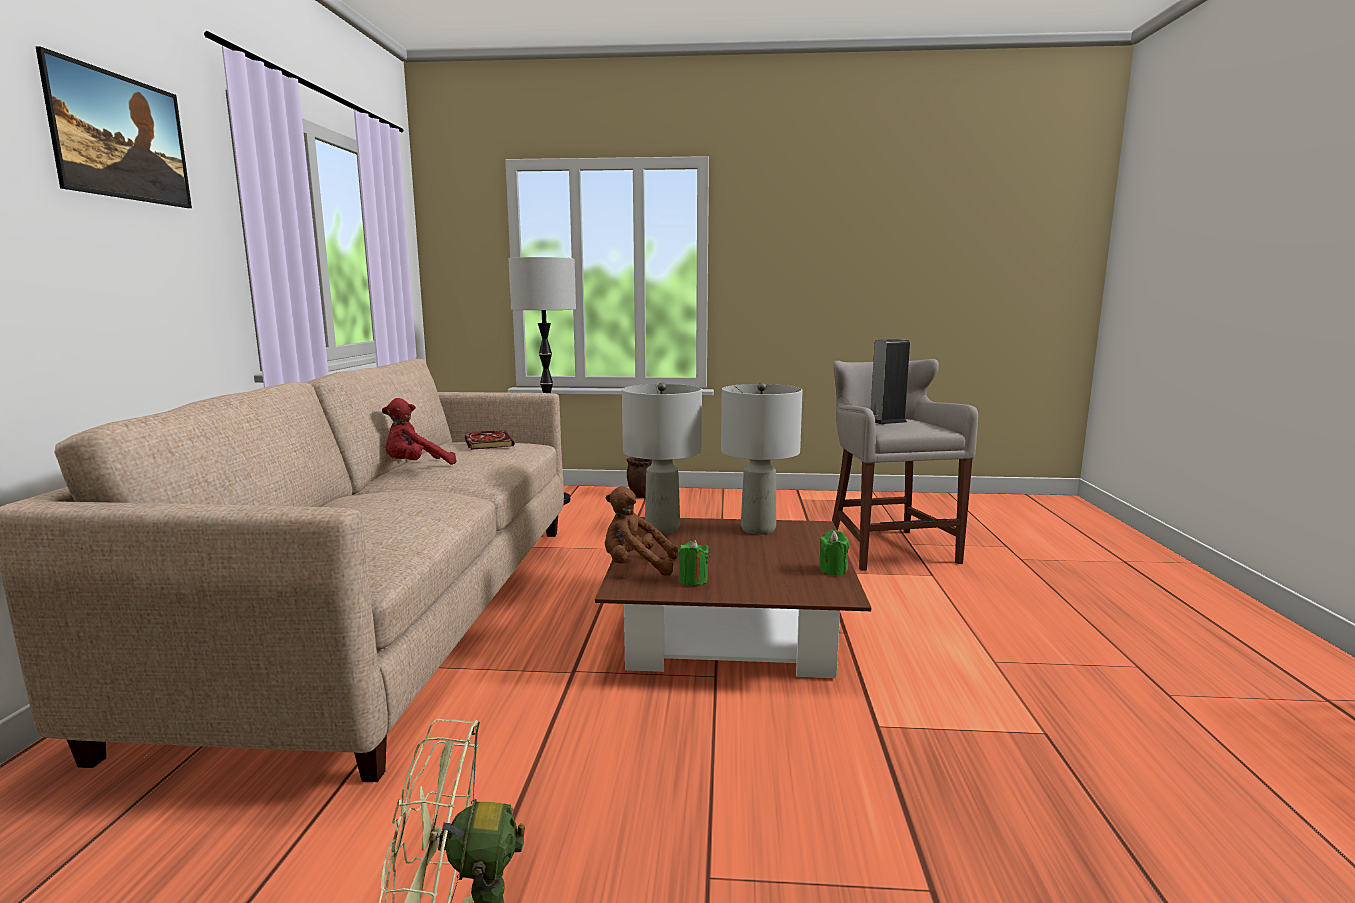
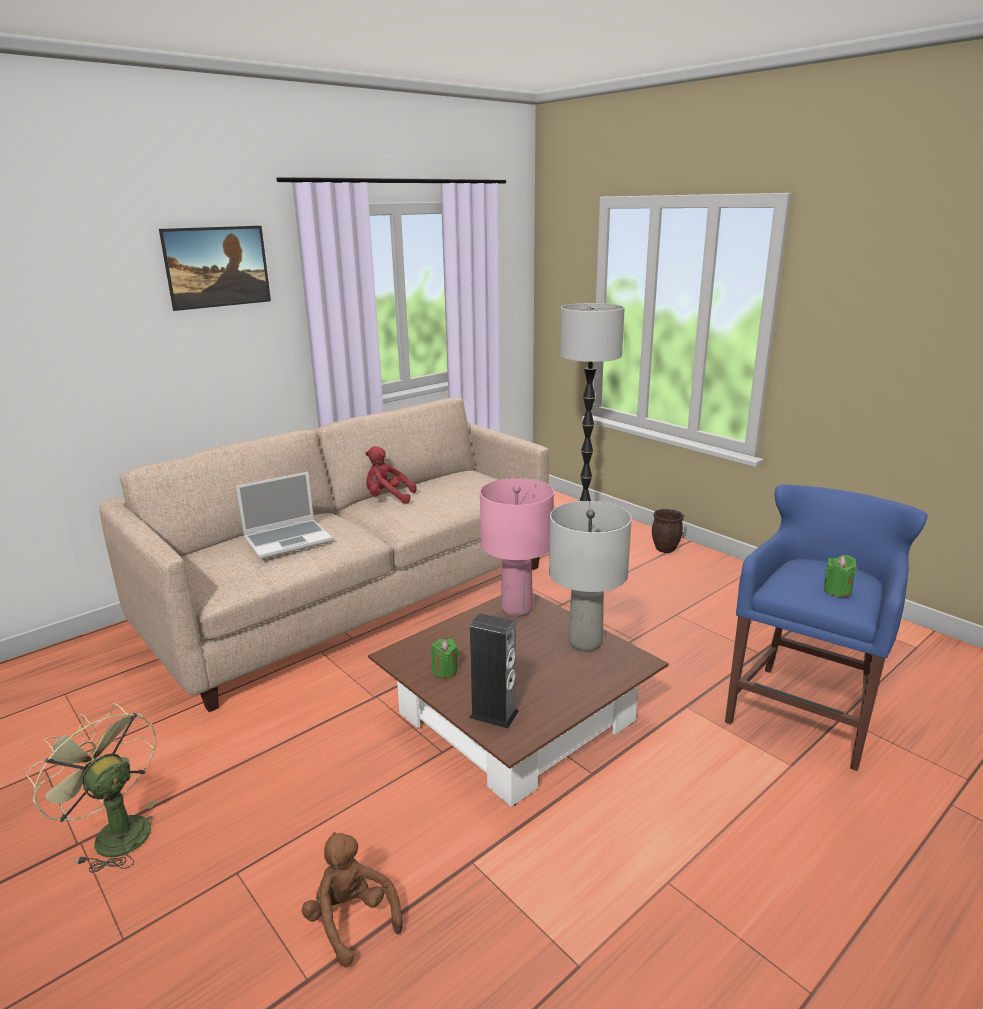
camera: 45 degrees right, 10 degrees up
(375, 511) = (288, 540): none -> laptop
(487, 442) = (472, 482): book -> none
(636, 567) = (435, 639): brown plush toy -> brown plush toy (351, 920)
(661, 529) = (516, 609): grey table lamp -> pink table lamp
(833, 570) = (555, 715): green candle -> green candle (837, 591)
(887, 421) = (819, 572): speaker -> speaker (494, 714)
(887, 548) = (804, 710): grey stool -> blue stool

